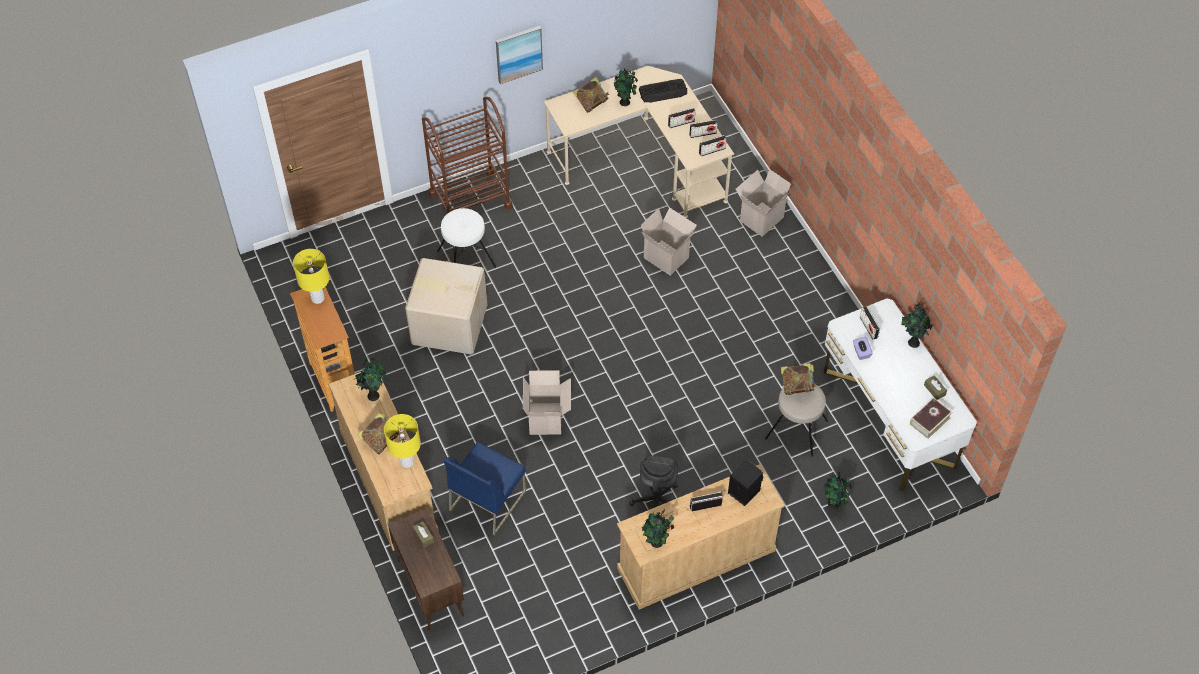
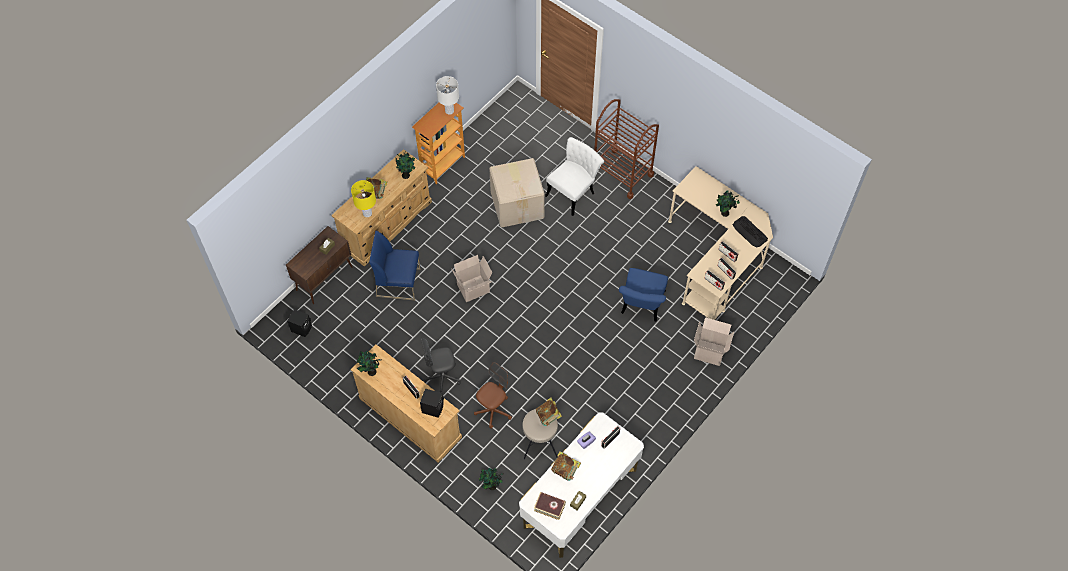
camera: 65 degrees right, 5 degrees up
(317, 298) = (449, 110): yellow table lamp -> white table lamp
(466, 258) = (573, 191): white stool -> white chair
(494, 643) = (302, 328): none -> black speaker
(518, 53) = (689, 121): picture -> none
(591, 103) = (711, 194): book -> book (565, 470)
(667, 257) = (641, 306): cardboard box -> blue chair
(731, 463) = (493, 410): none -> brown office chair
(912, 342) = (612, 473): potted plant -> none

